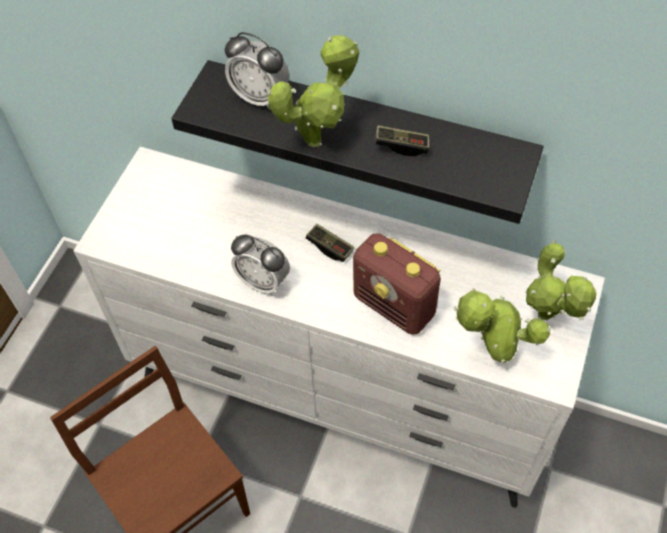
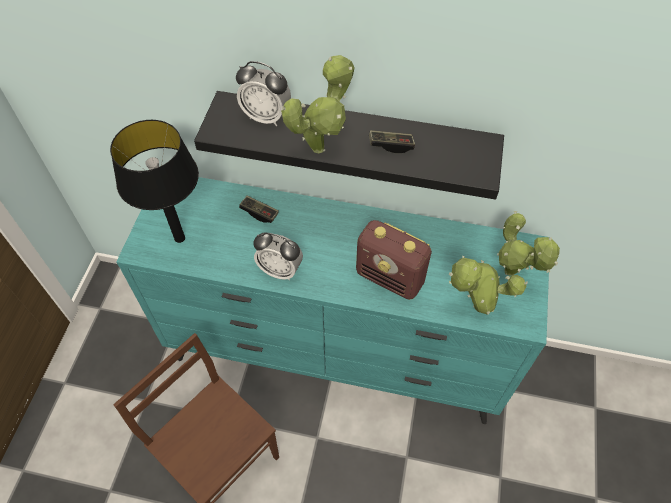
camera: 10 degrees left, 0 degrees up
(151, 231) = (180, 238): none -> black table lamp
(330, 247) = (330, 236): game controller -> game controller (259, 213)
(340, 397) = (337, 354): white dresser -> turquoise dresser

